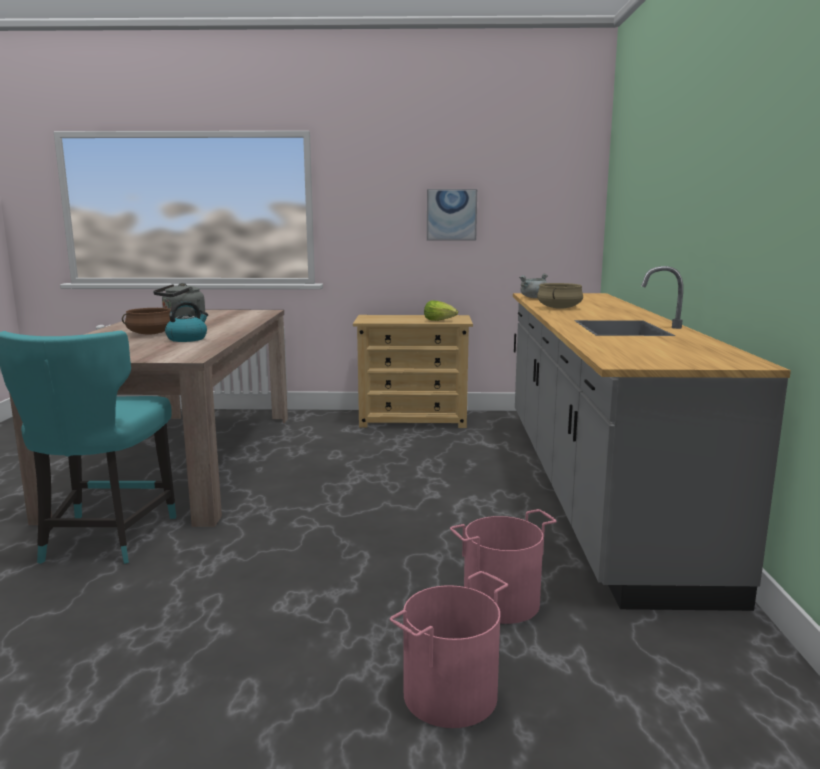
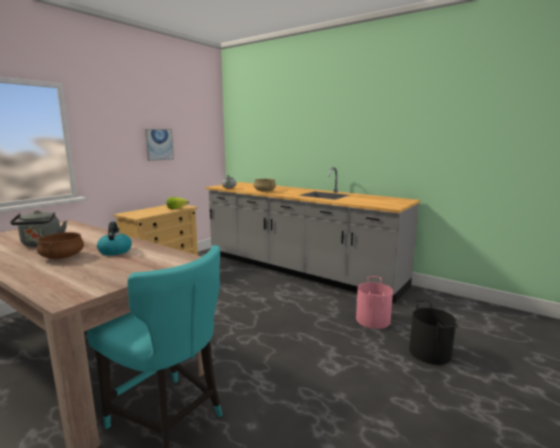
camera: 55 degrees left, 0 degrees up
(449, 693) = (429, 352): pink bucket -> black bucket

